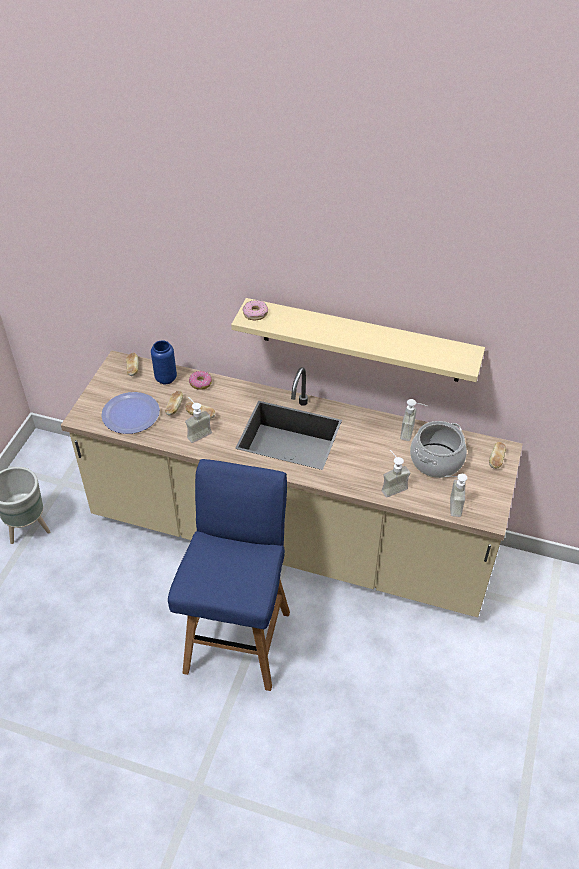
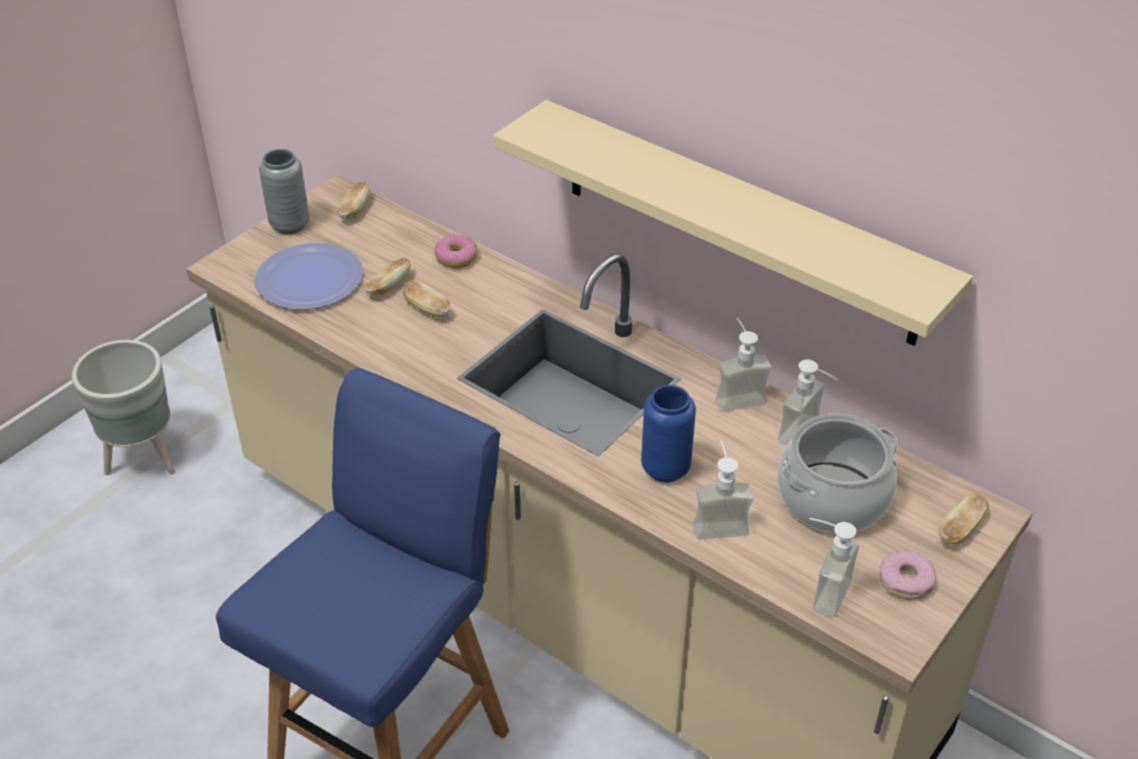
camera: 20 degrees right, 5 degrees down
(103, 386) = (290, 225): none -> grey vase
(166, 378) = (401, 237): blue vase -> blue vase (665, 469)
(197, 432) = (404, 335): soap dispenser -> soap dispenser (737, 395)
(255, 313) = (546, 127): donut -> donut (905, 581)

